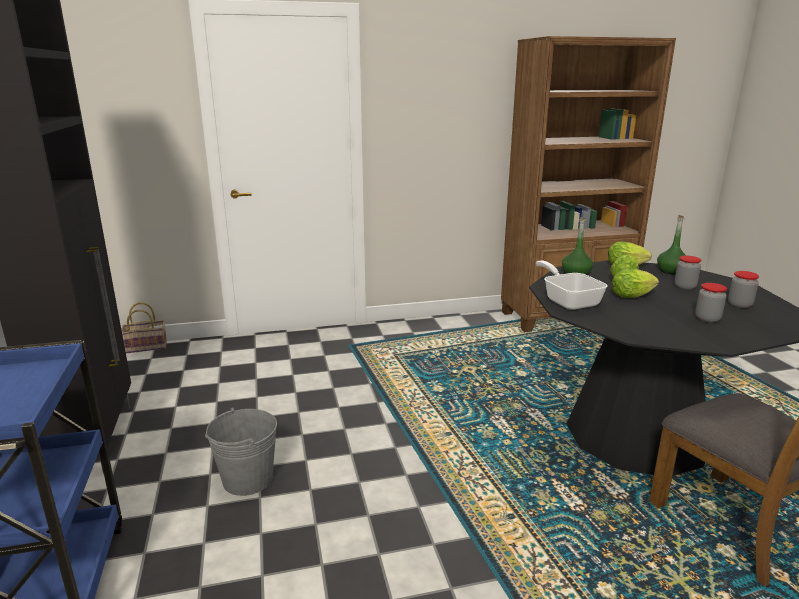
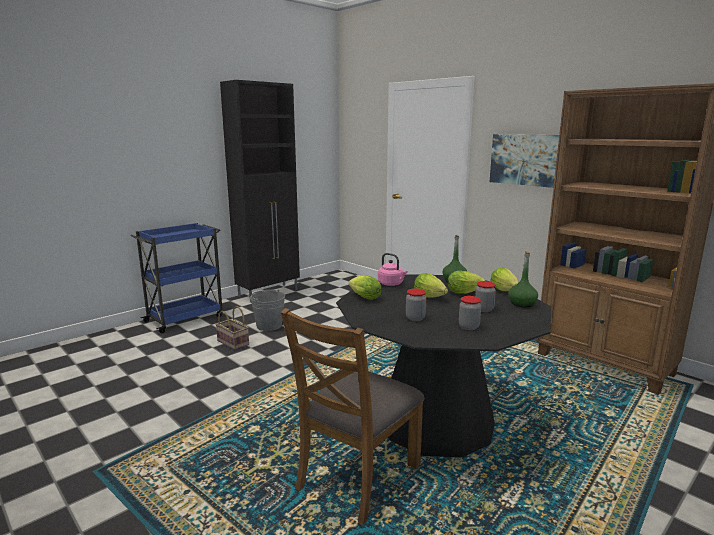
camera: 60 degrees right, 5 degrees down
(147, 346) = (350, 274): basket -> basket (234, 343)
(443, 119) = (525, 159): none -> picture
(568, 301) = (391, 284): frying pan -> pink kettle
(616, 325) = (363, 297): none -> lettuce

